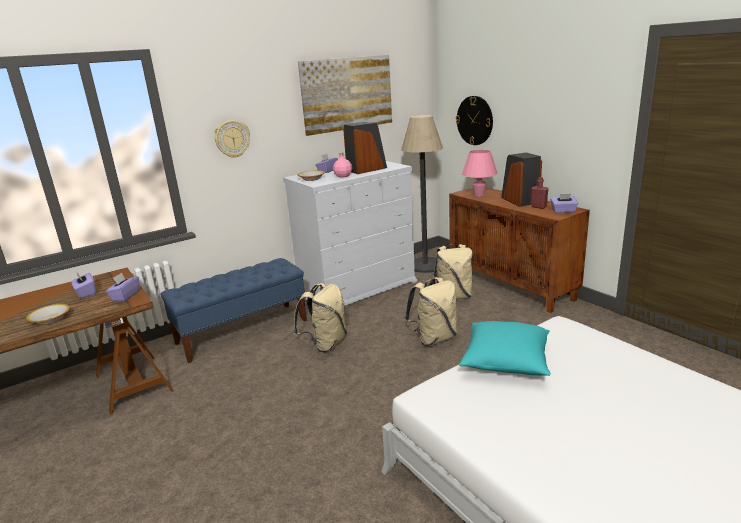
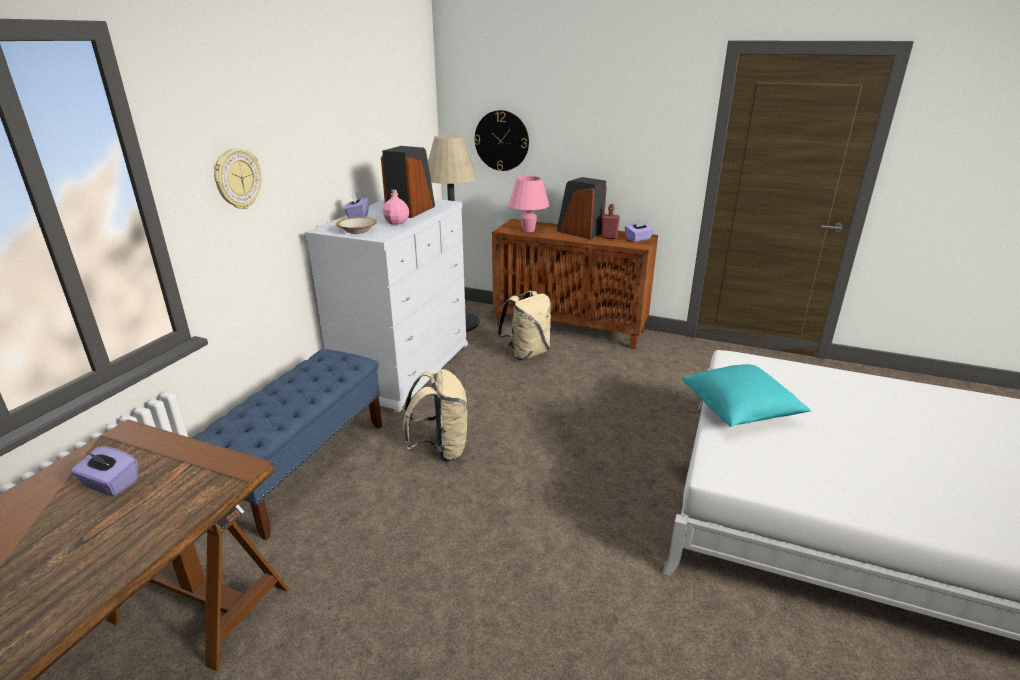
camera: 35 degrees left, 5 degrees up
(50, 319) = (107, 552): bowl -> none
(125, 296) = (207, 467): purple tissue box -> none
(347, 94) = (360, 106): picture -> none
(434, 338) = (556, 406): beige backpack -> none

